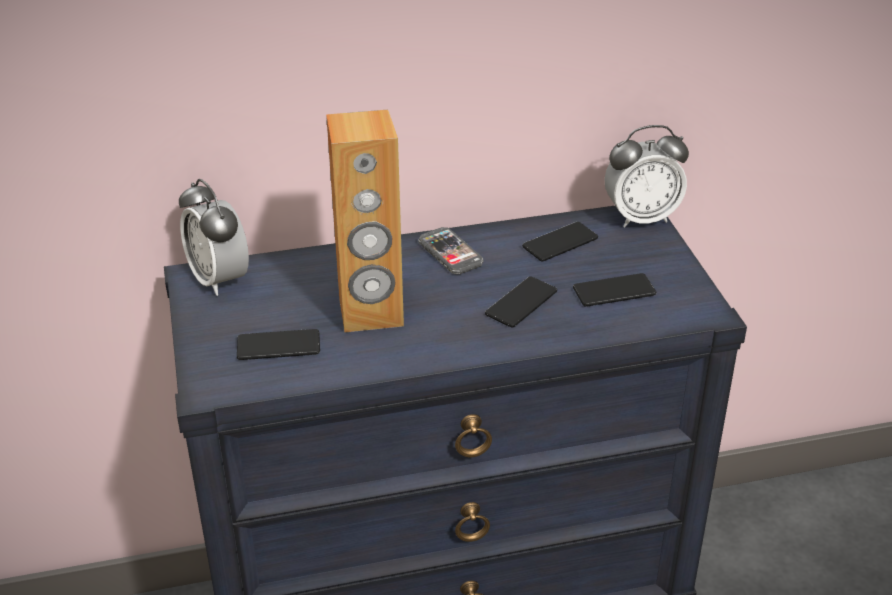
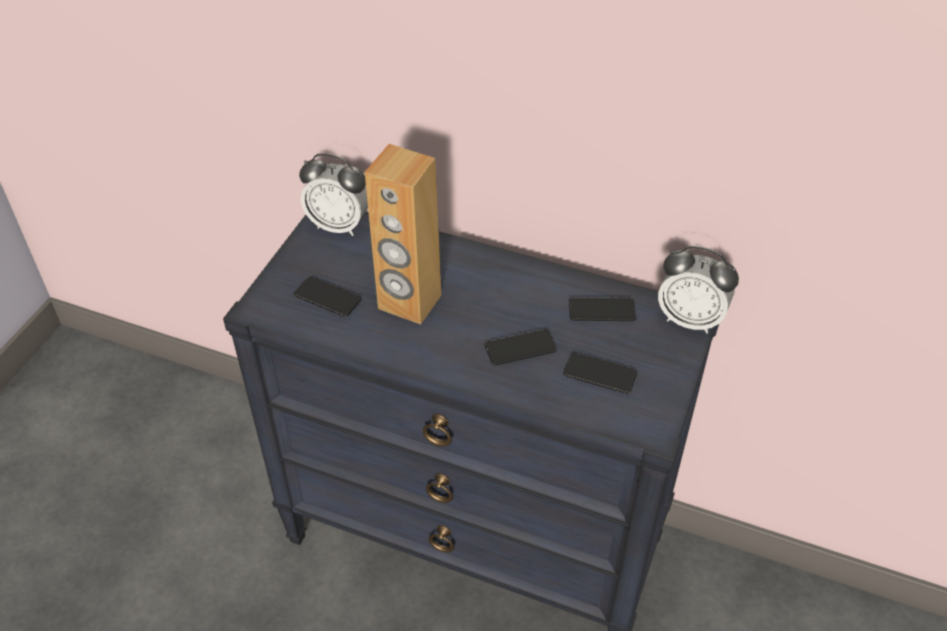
camera: 35 degrees right, 10 degrees up
(219, 279) = (339, 225): alarm clock -> alarm clock turned 75 degrees counterclockwise
(450, 253) = (511, 279): phone -> none

